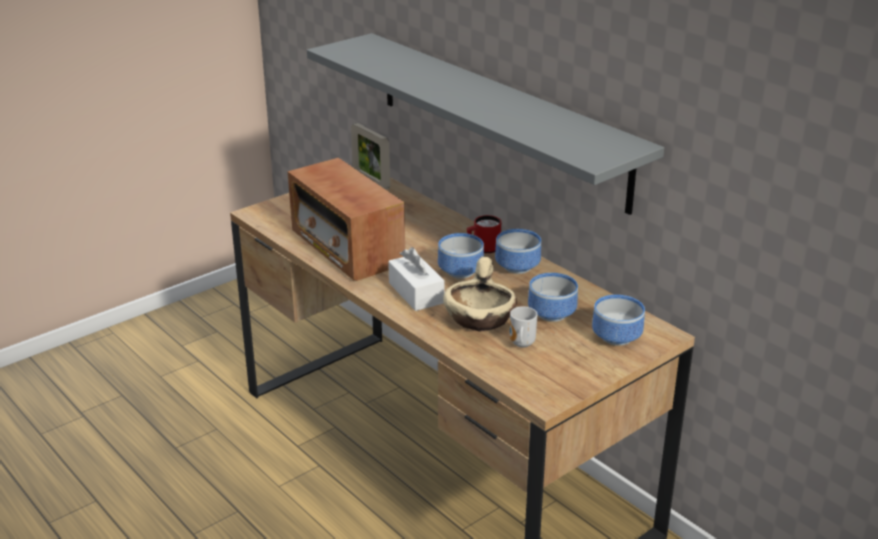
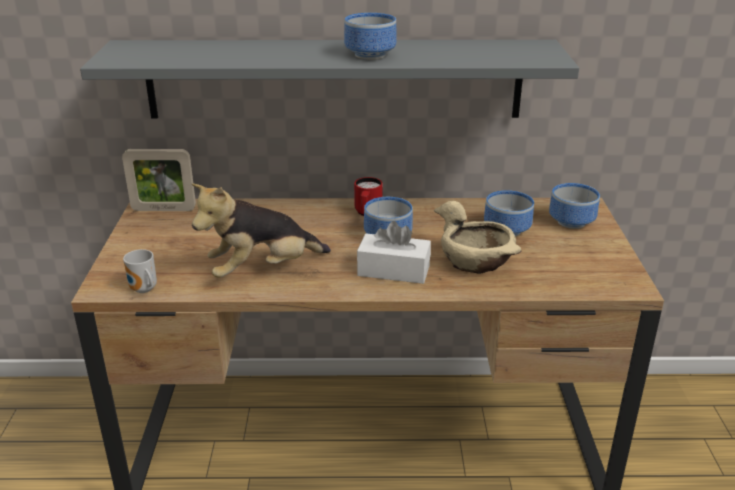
camera: 50 degrees left, 0 degrees up
(346, 249) = (262, 270): radio -> plush toy
(515, 266) = (414, 213): bowl -> bowl (368, 55)
(520, 344) = (538, 261): mug -> mug (143, 290)

